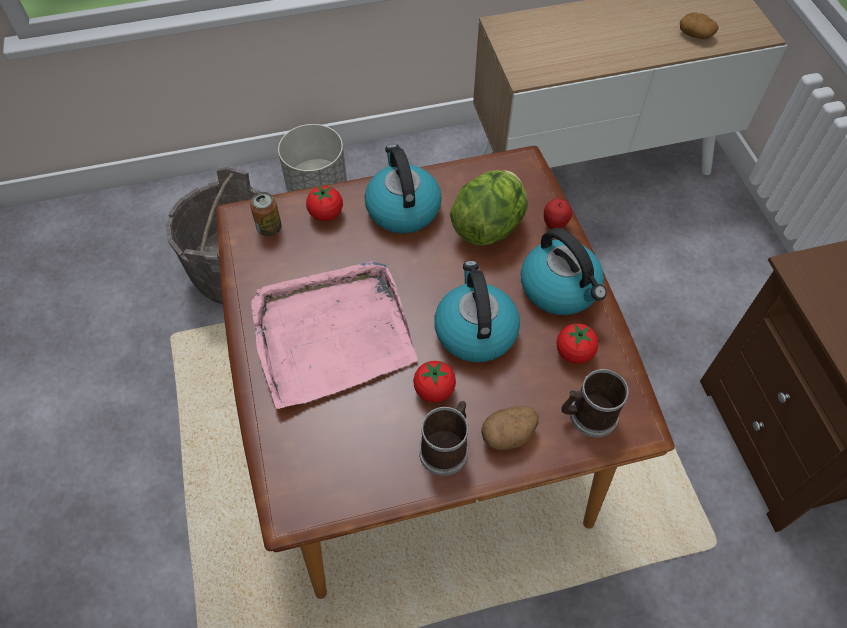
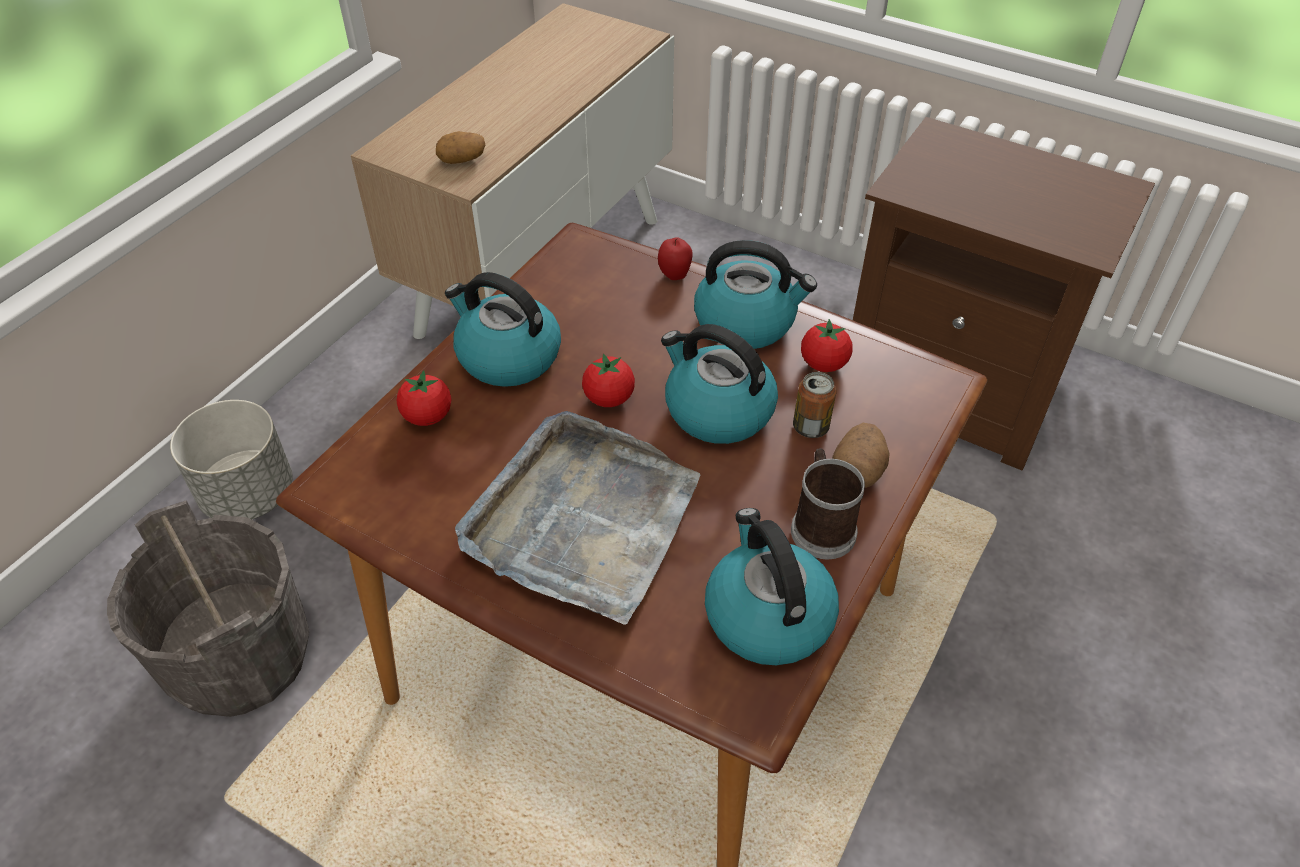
camera: 45 degrees left, 10 degrees down
(269, 228) = (376, 474): can -> can (810, 427)
(332, 334) = (582, 520): pink tray -> grey tray
(357, 468) = (766, 615): none -> kettle
(434, 390) = (746, 488): tomato -> tomato (609, 398)
(489, 225) = (614, 315): lettuce -> none
(588, 415) = (898, 404): mug -> none
(696, 34) = (587, 64): potato -> potato (462, 159)

